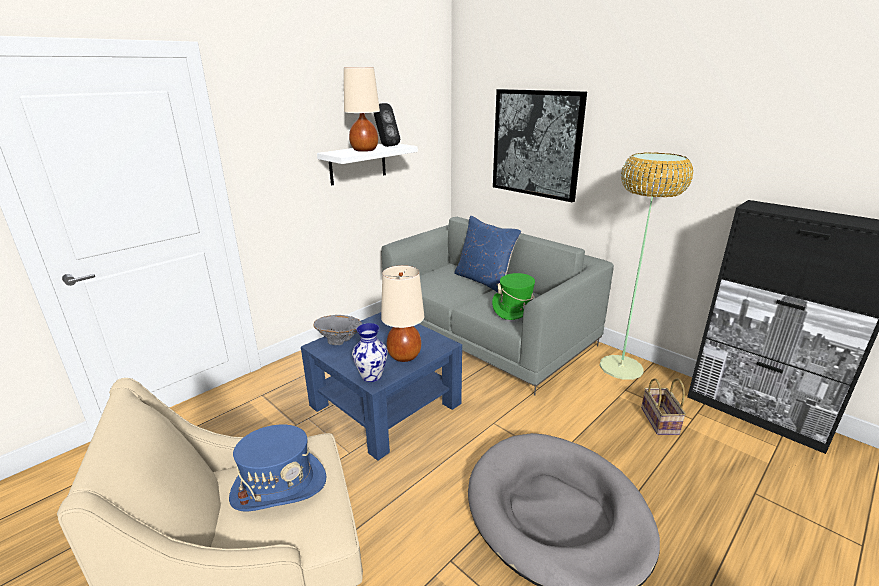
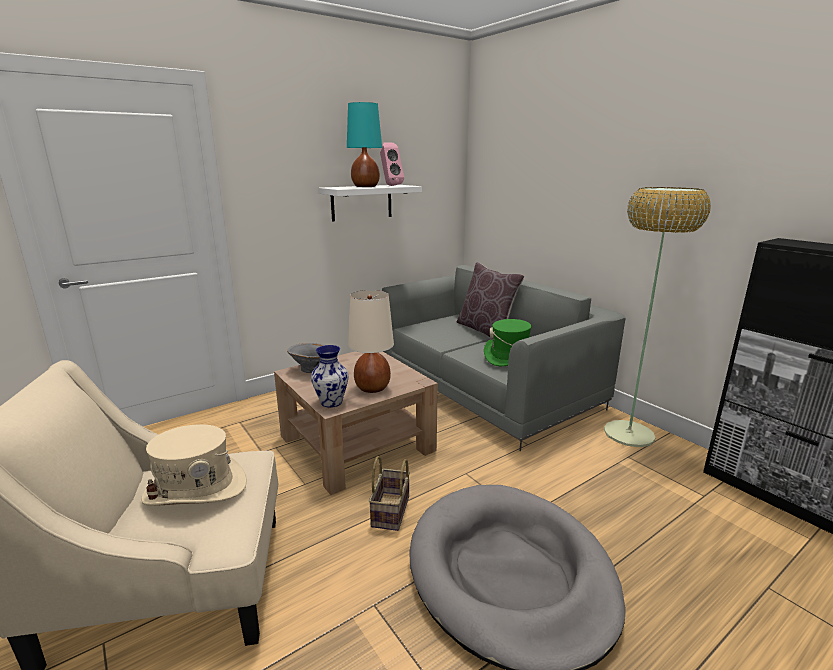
camera: 10 degrees right, 5 degrees down
(279, 486) = (196, 489): blue hat -> beige hat
(364, 150) = (365, 187): beige table lamp -> turquoise table lamp
(385, 405) = (356, 443): blue coffee table -> brown coffee table
(386, 146) = (390, 185): black speaker -> pink speaker
(484, 281) = (486, 331): blue pillow -> brown pillow
(536, 144) = (547, 187): picture -> none
(661, 421) = (663, 494): basket -> basket (391, 512)

